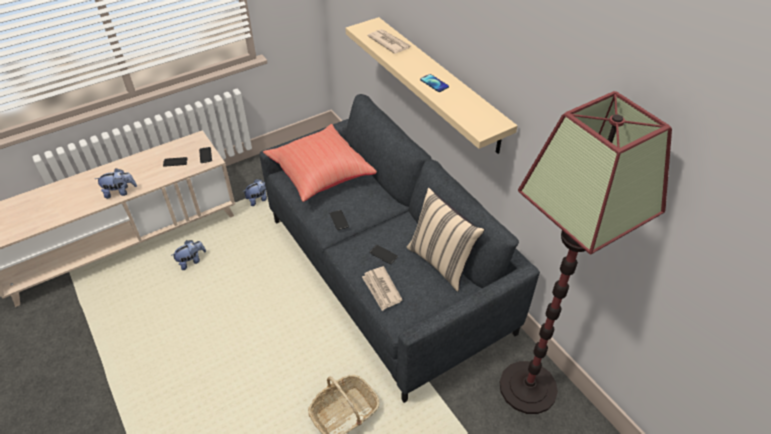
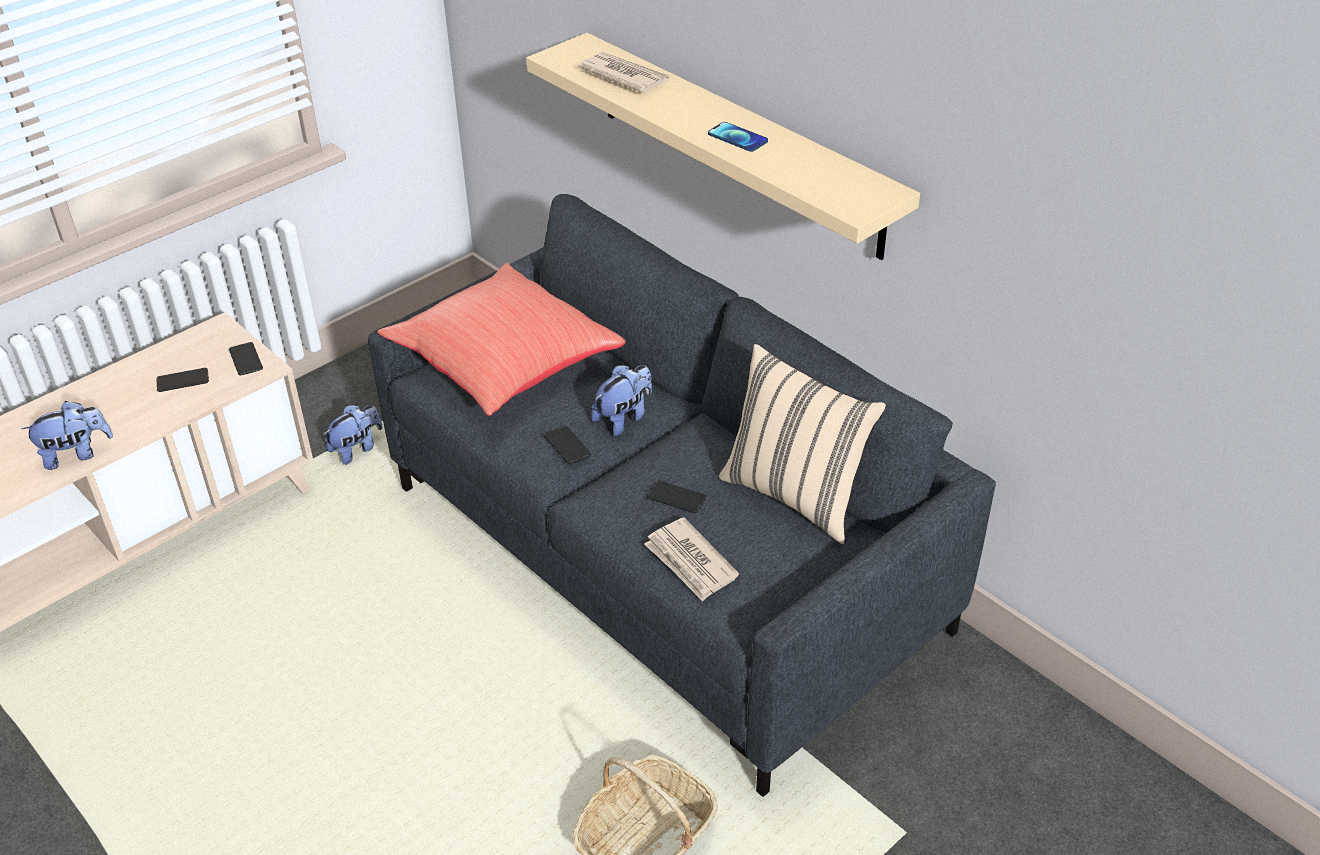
camera: 10 degrees left, 5 degrees down
(191, 261) = (239, 591): plush toy -> plush toy (624, 417)
(528, 387) = (1003, 728): floor lamp -> none

